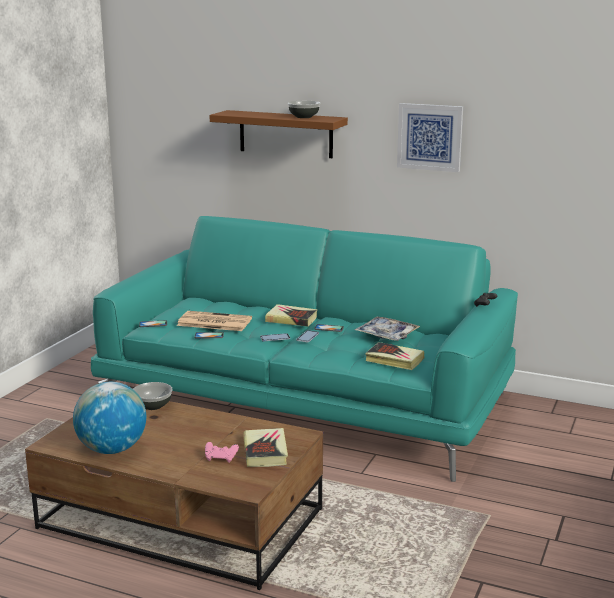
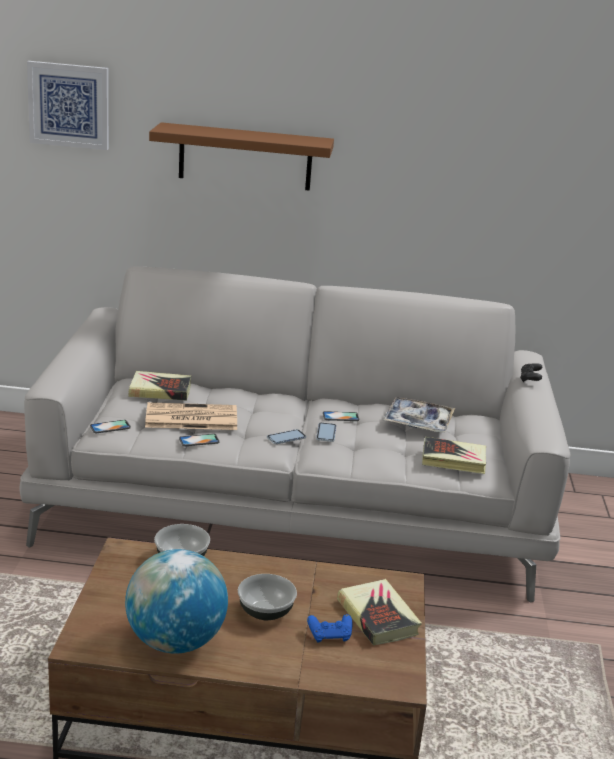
camera: 20 degrees left, 5 degrees up
(221, 458) = (330, 636): pink game controller -> blue game controller
(291, 319) = (285, 406): book -> book (160, 390)
(304, 117) = (281, 137): bowl -> bowl (266, 611)
(306, 402) = (296, 505): turquoise sofa -> grey sofa
(430, 137) = (442, 167): picture -> picture (69, 105)

